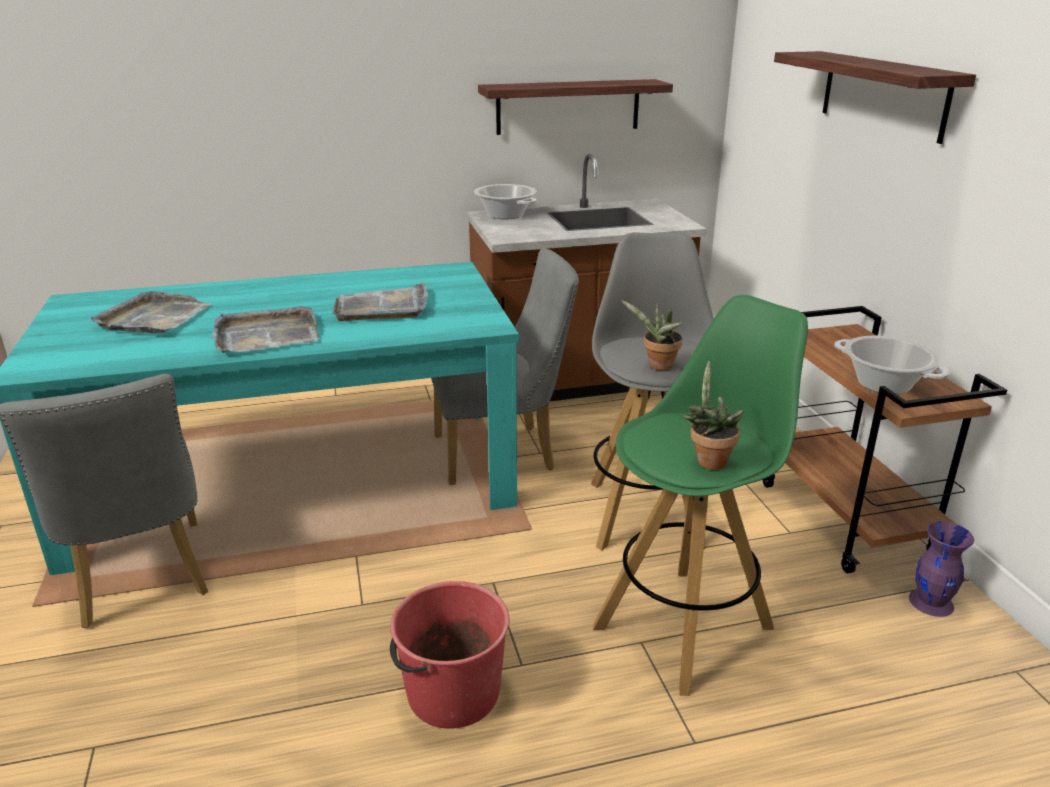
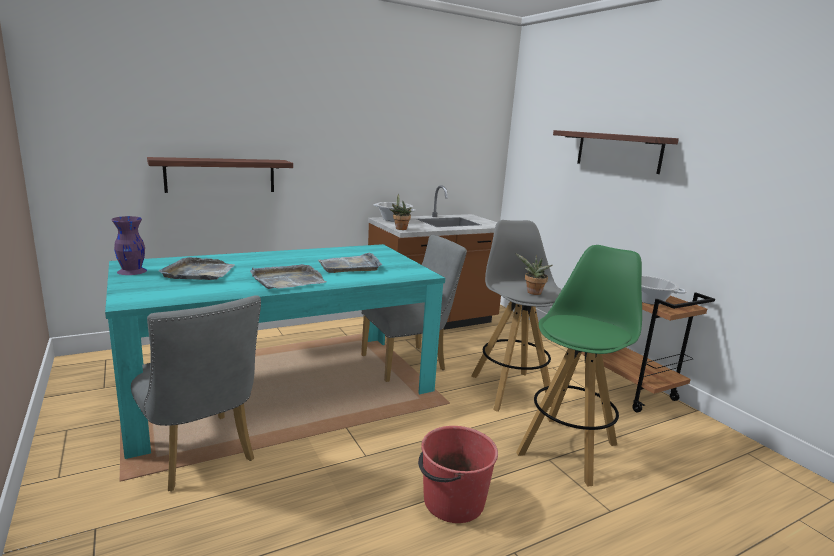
camera: 15 degrees left, 10 degrees down
(568, 106) = (426, 159): shelf -> shelf (220, 175)
(708, 459) = (600, 334): potted plant -> potted plant (400, 228)
(932, 602) = (687, 423): purple vase -> purple vase (132, 271)

